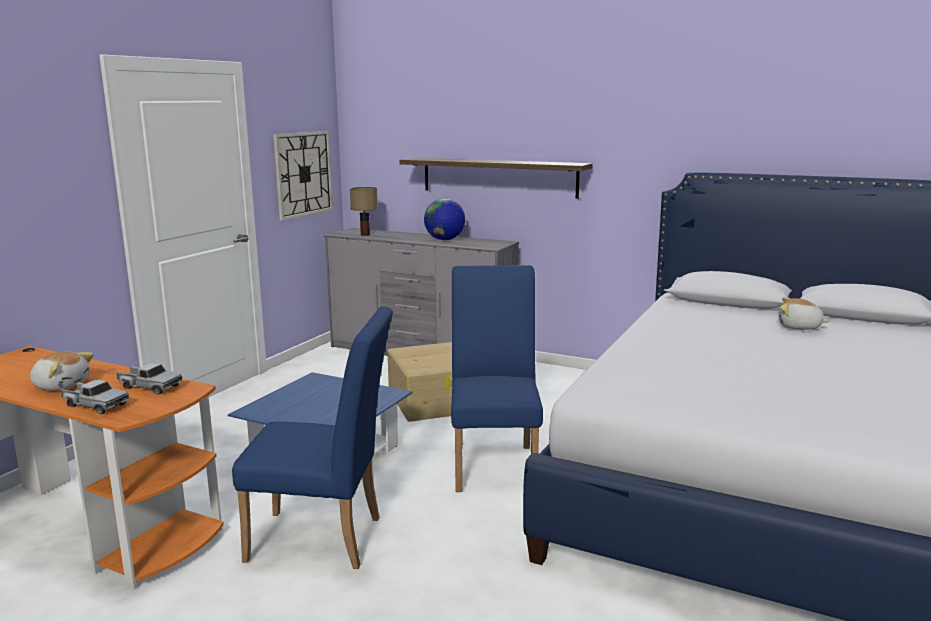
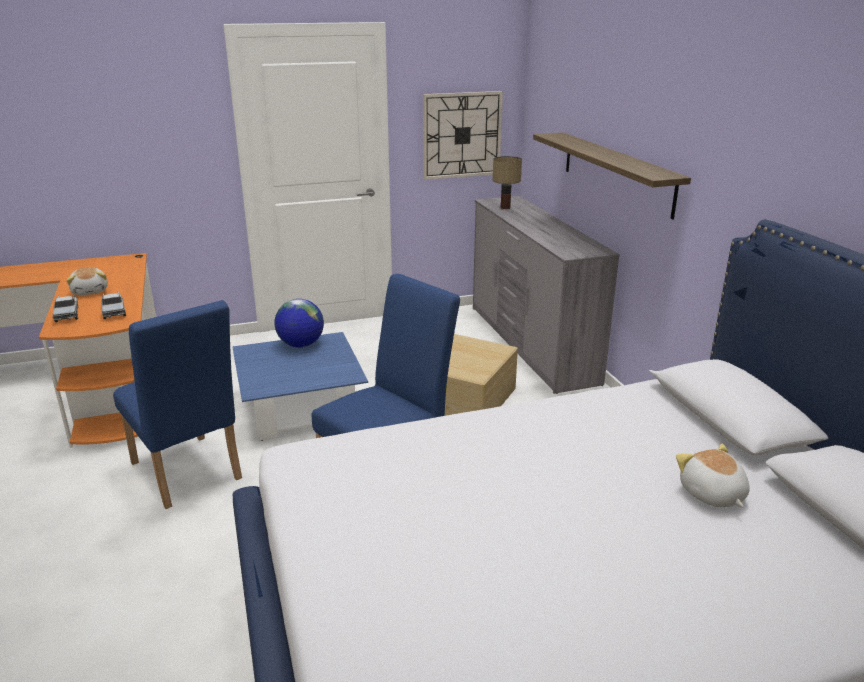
camera: 45 degrees right, 10 degrees up
(444, 240) = (554, 232): globe -> globe (300, 345)

